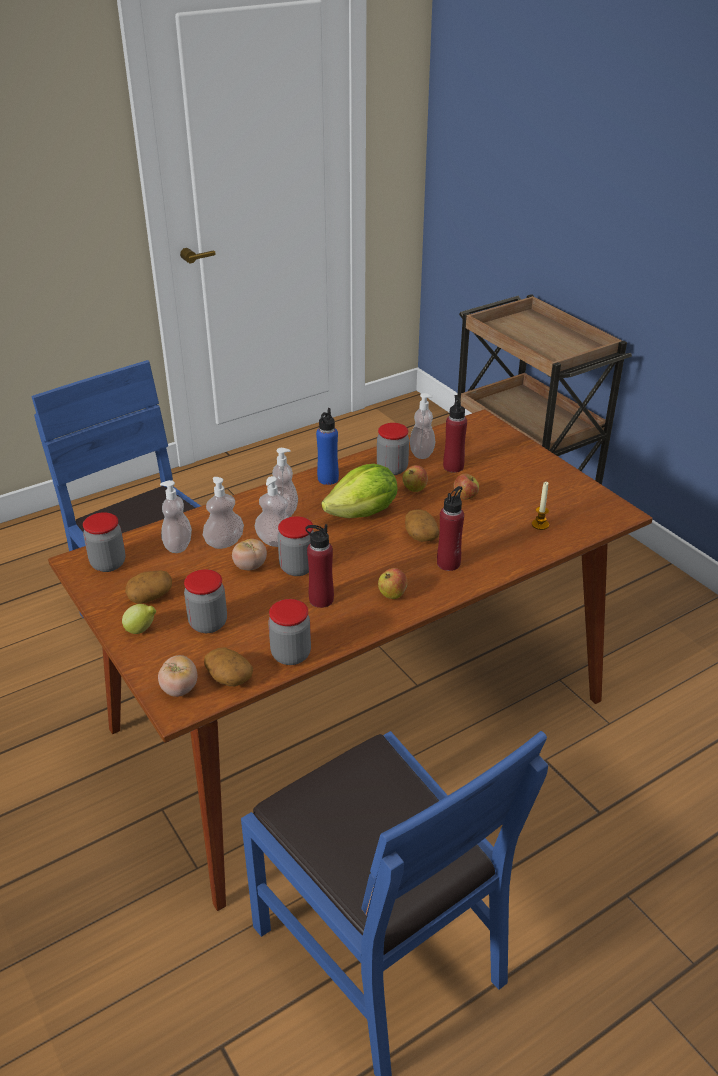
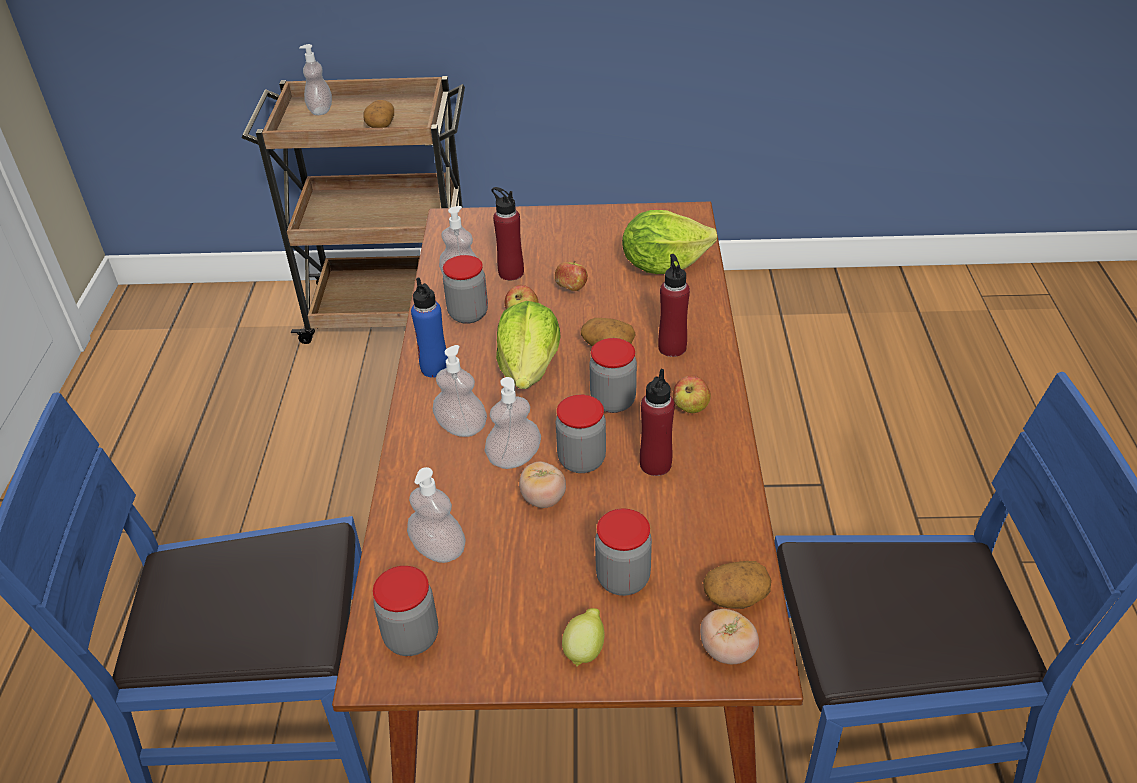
camera: 55 degrees left, 5 degrees up
(150, 596) = (521, 616): potato -> potato (380, 124)
(224, 542) = (474, 504): soap dispenser -> soap dispenser (320, 110)
(291, 654) = (733, 527): jar -> jar (613, 401)
(540, 525) = (663, 265): candle -> lettuce

